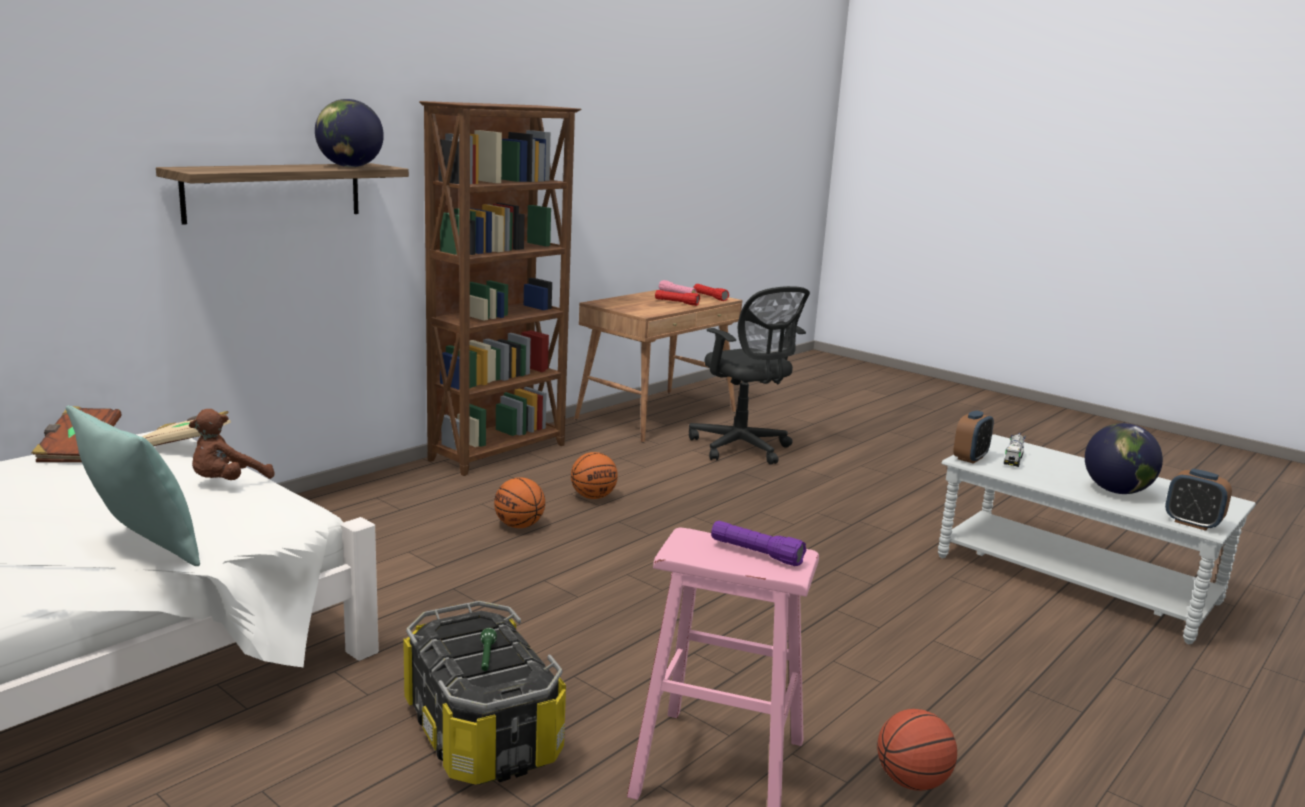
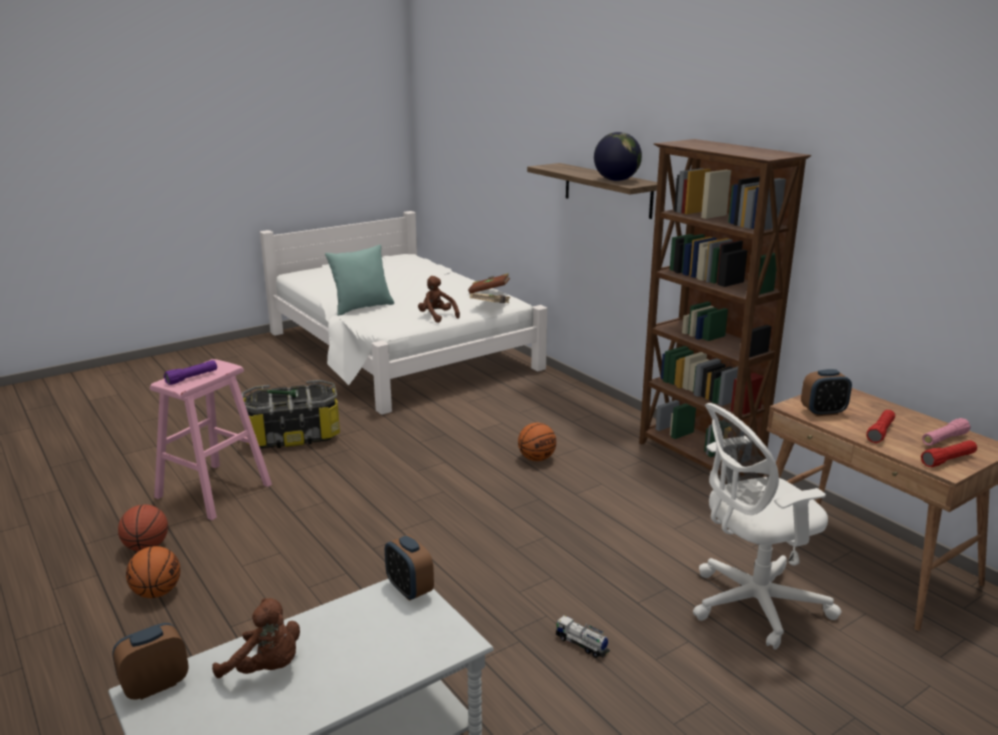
camera: 105 degrees right, 5 degrees up
(593, 497) = (593, 493): basketball -> basketball (157, 592)
(649, 309) = (823, 412): none -> alarm clock
(742, 448) = (751, 605): black office chair -> white office chair
(1013, 460) = (393, 622): toy truck -> toy truck (582, 644)
(1116, 491) = (266, 668): globe -> brown plush toy

